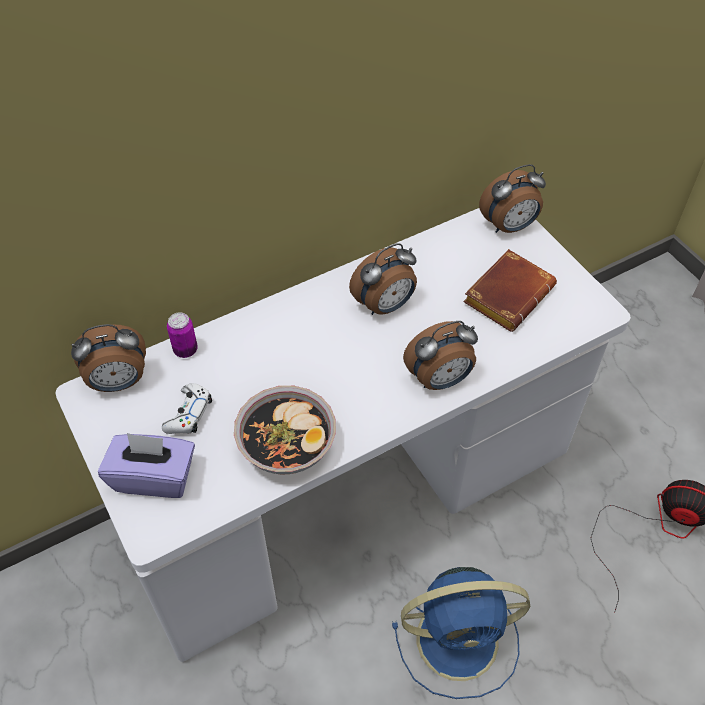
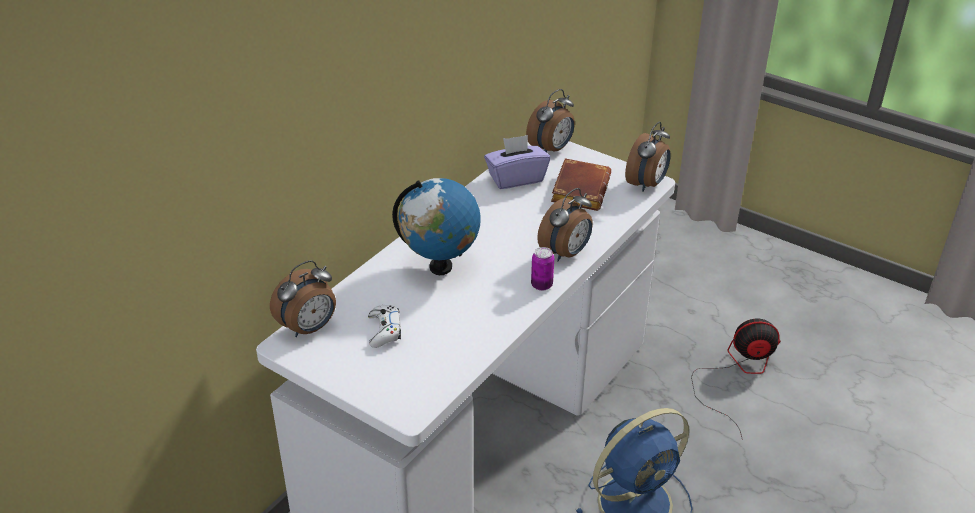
camera: 25 degrees left, 15 degrees down
(154, 477) = (386, 377): purple tissue box -> purple tissue box (516, 178)
(185, 350) = (351, 292): can -> can (541, 285)
(287, 445) = (478, 326): bowl -> none
(293, 350) = (440, 267): none -> globe
(385, 306) = (492, 221): alarm clock -> alarm clock (647, 184)

